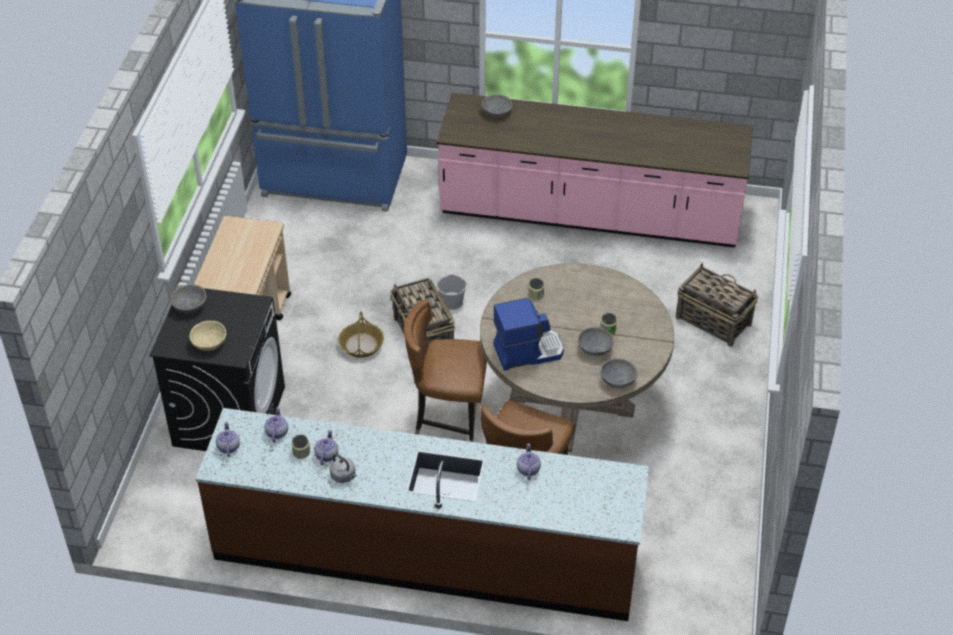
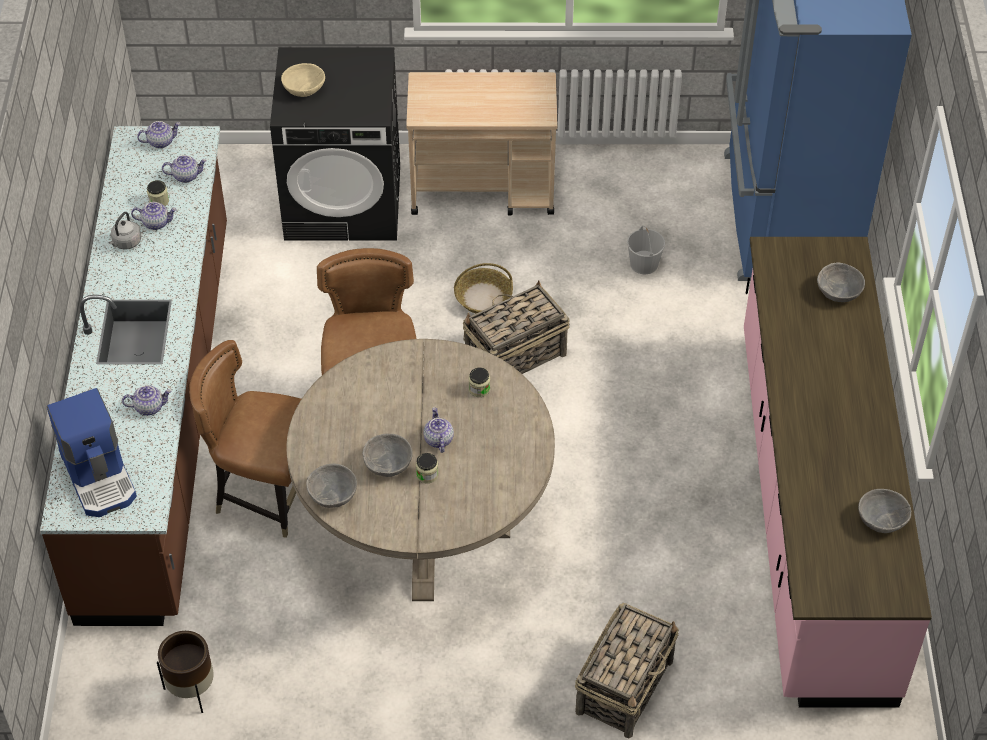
camera: 80 degrees right, 5 degrees up
(190, 306) = (360, 62): grey bowl -> grey bowl (881, 520)
(452, 302) = (583, 375): white bucket -> white bucket (644, 264)
(528, 351) = (371, 393): coffee machine -> coffee machine (100, 476)
(577, 320) = (438, 439): none -> teapot
(694, 549) = (191, 690): none -> brown planter

